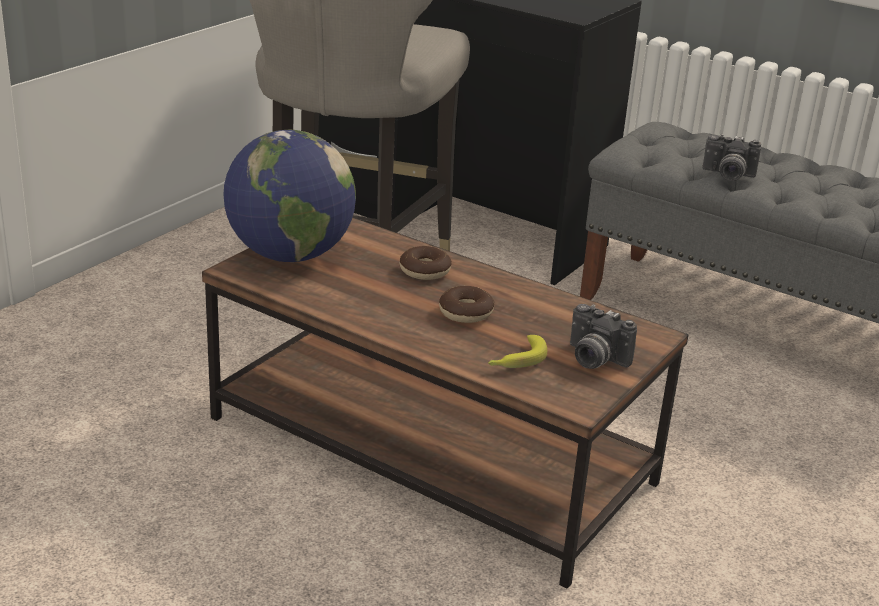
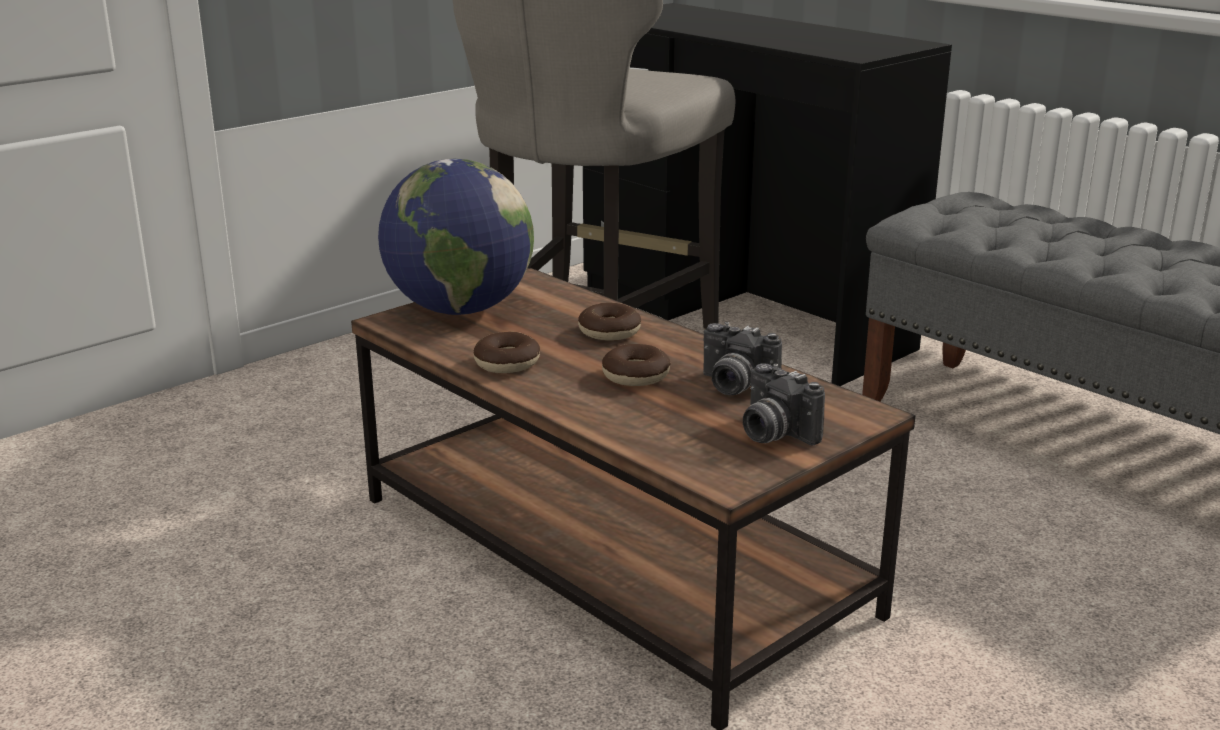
camera: 15 degrees right, 5 degrees down
(357, 307) = (507, 363): none -> donut
(516, 360) = (671, 429): banana -> none
(727, 176) = (1034, 245): camera -> camera (733, 386)

